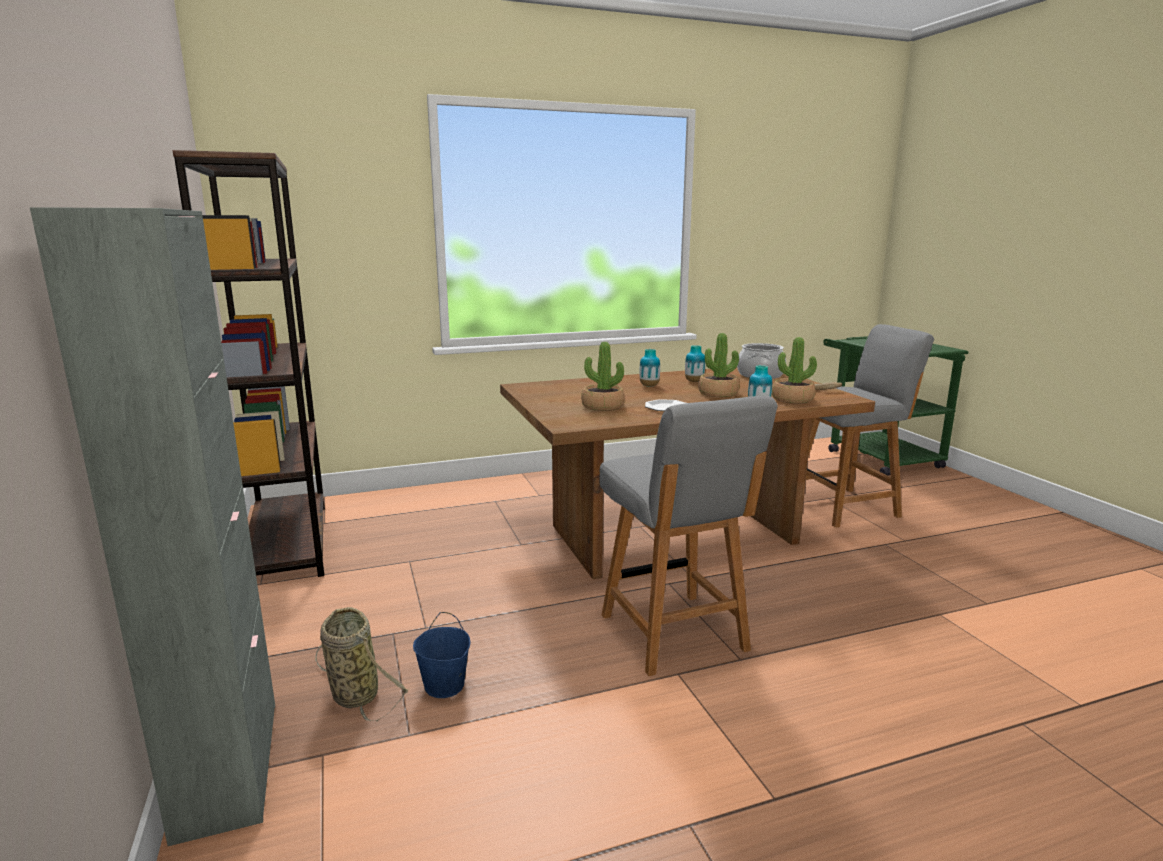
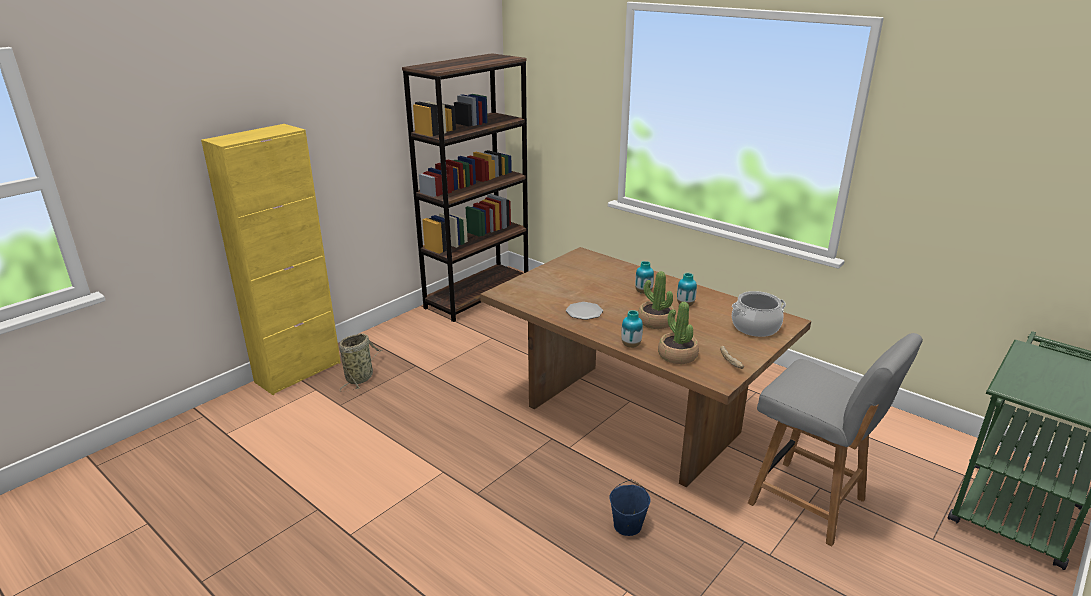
camera: 60 degrees right, 10 degrees up
(229, 767) = (298, 372): grey cabinet -> yellow cabinet
(445, 686) = (381, 399): blue bucket -> blue bucket (627, 526)
(602, 406) = (560, 291): potted plant -> none
(674, 634) = (486, 459): grey chair -> none

